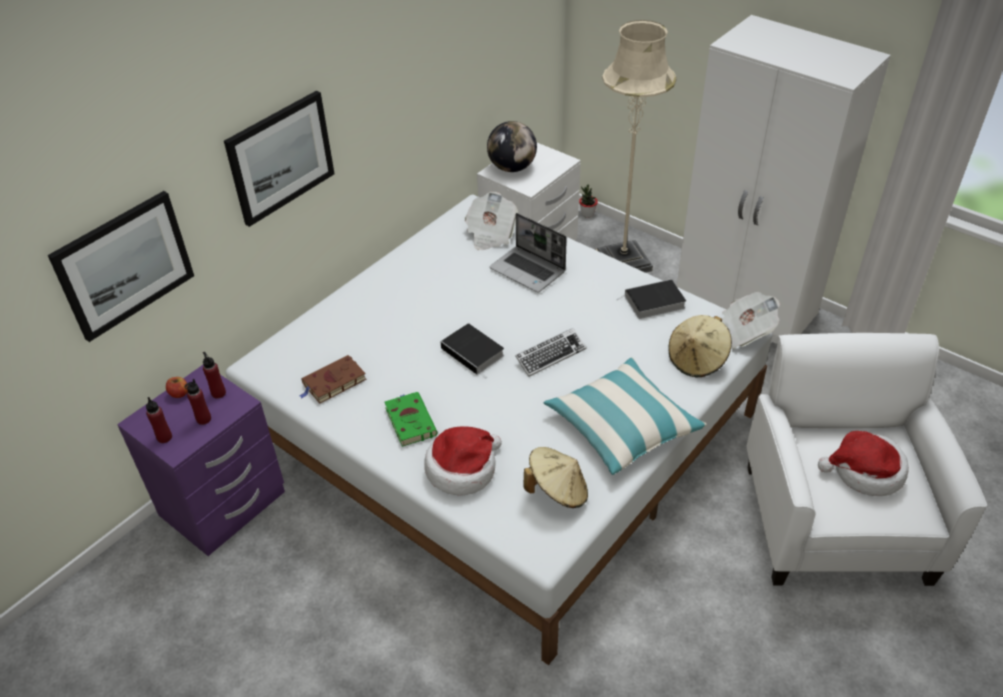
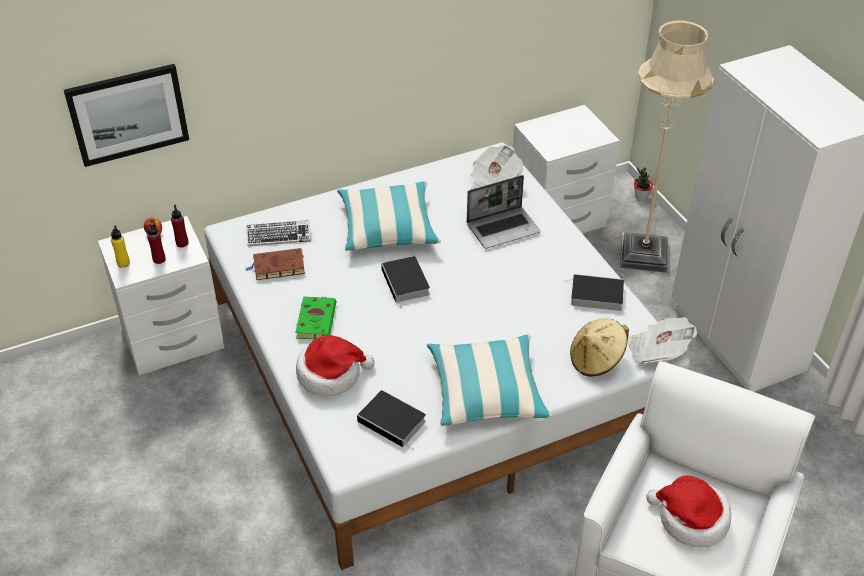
camera: 25 degrees right, 0 degrees up
(164, 437) = (123, 263): red bottle -> yellow bottle
(224, 505) = (173, 340): purple nightstand -> white nightstand
(280, 157) = (293, 61): picture -> none
(418, 306) = (388, 227): none -> pillow
(512, 168) = (549, 128): globe -> none
(528, 270) = (503, 228): laptop -> laptop turned 90 degrees counterclockwise
(550, 355) = (469, 309): keyboard -> keyboard (279, 236)
(557, 491) = (393, 422): beige hat -> book

